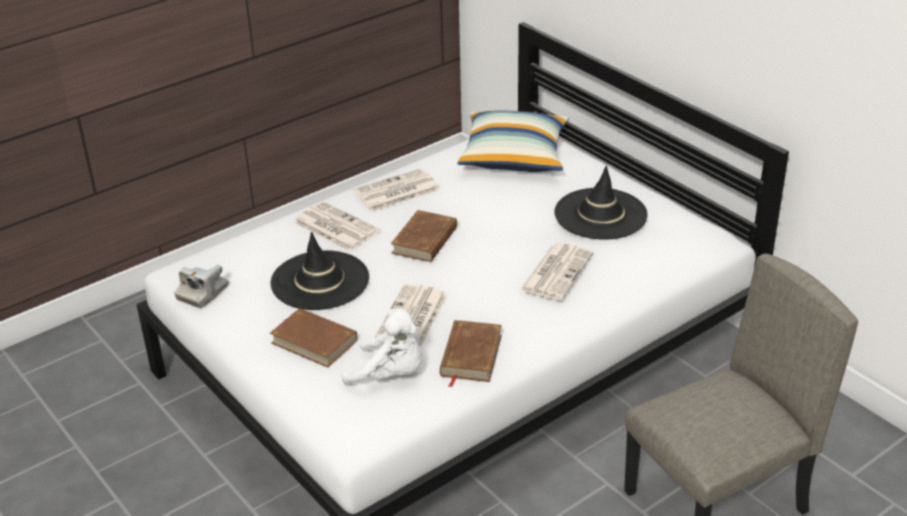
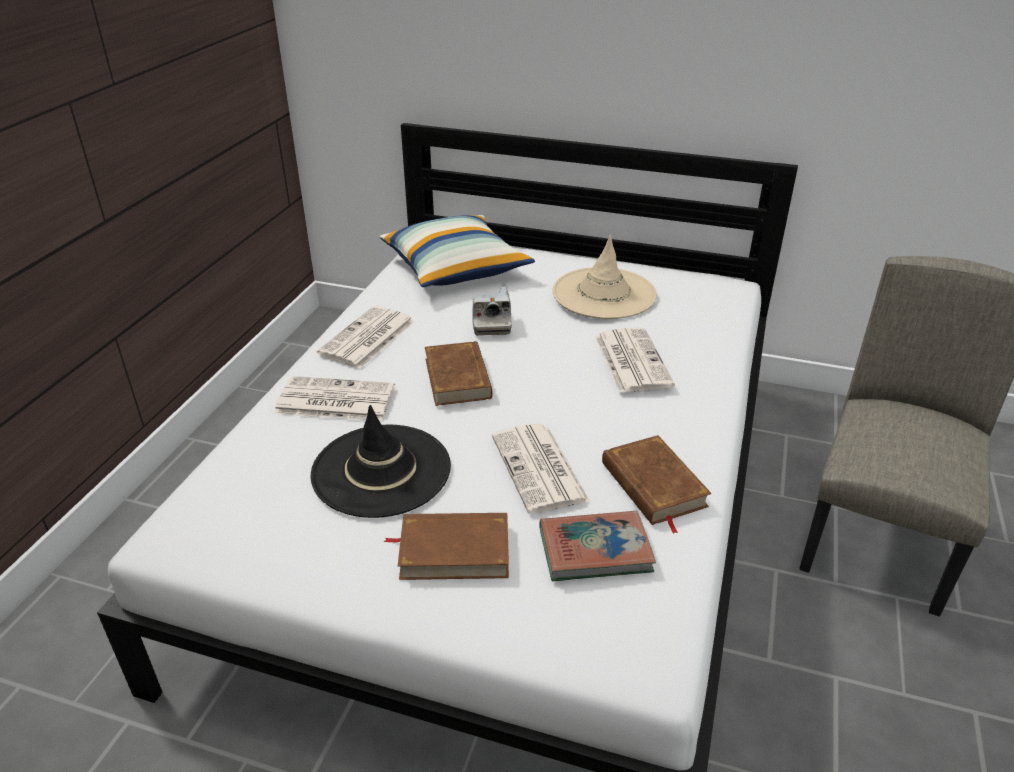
camera: 35 degrees left, 0 degrees up
(203, 293) = (231, 552): camera -> camera (491, 323)
(391, 375) = (595, 550): white plush toy -> book
(600, 214) = (603, 294): black hat -> beige hat

